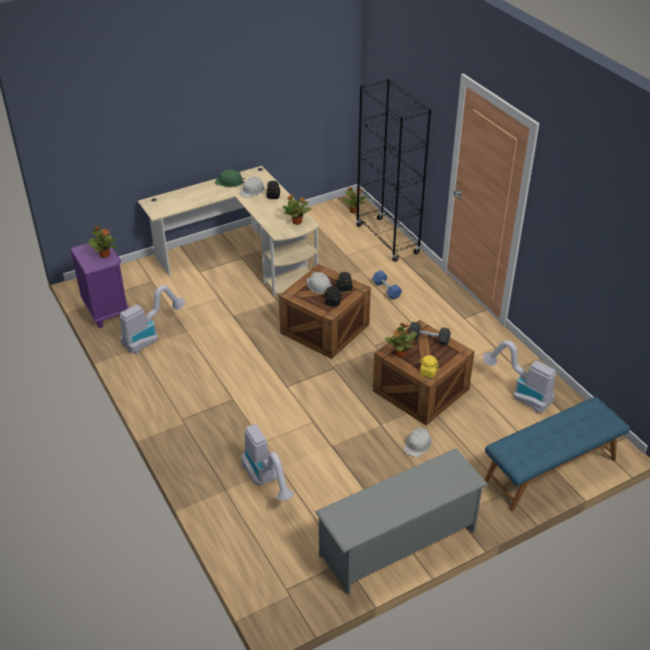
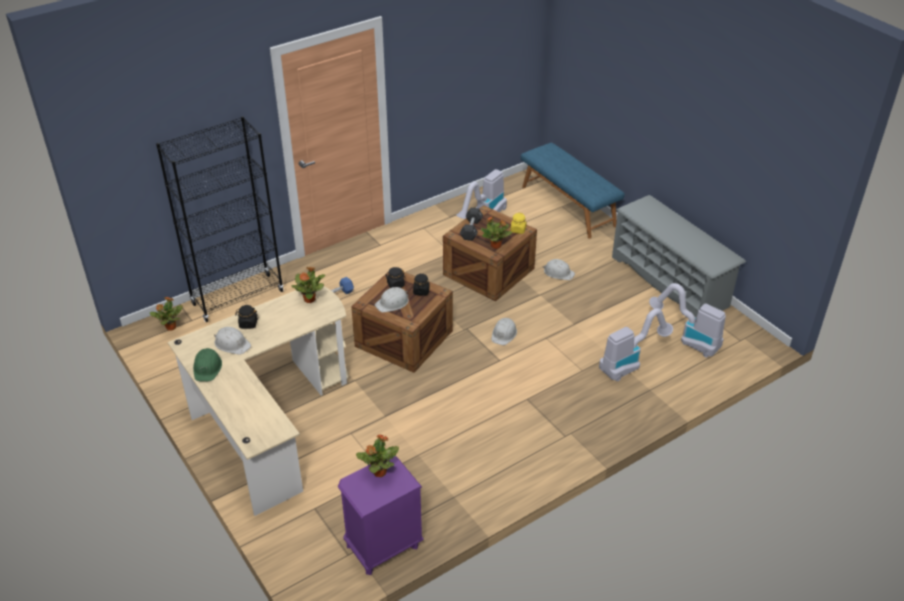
camera: 95 degrees left, 0 degrees up
(150, 337) = (431, 488): vacuum cleaner -> vacuum cleaner (687, 339)
(323, 392) = (504, 334): none -> white hard hat

